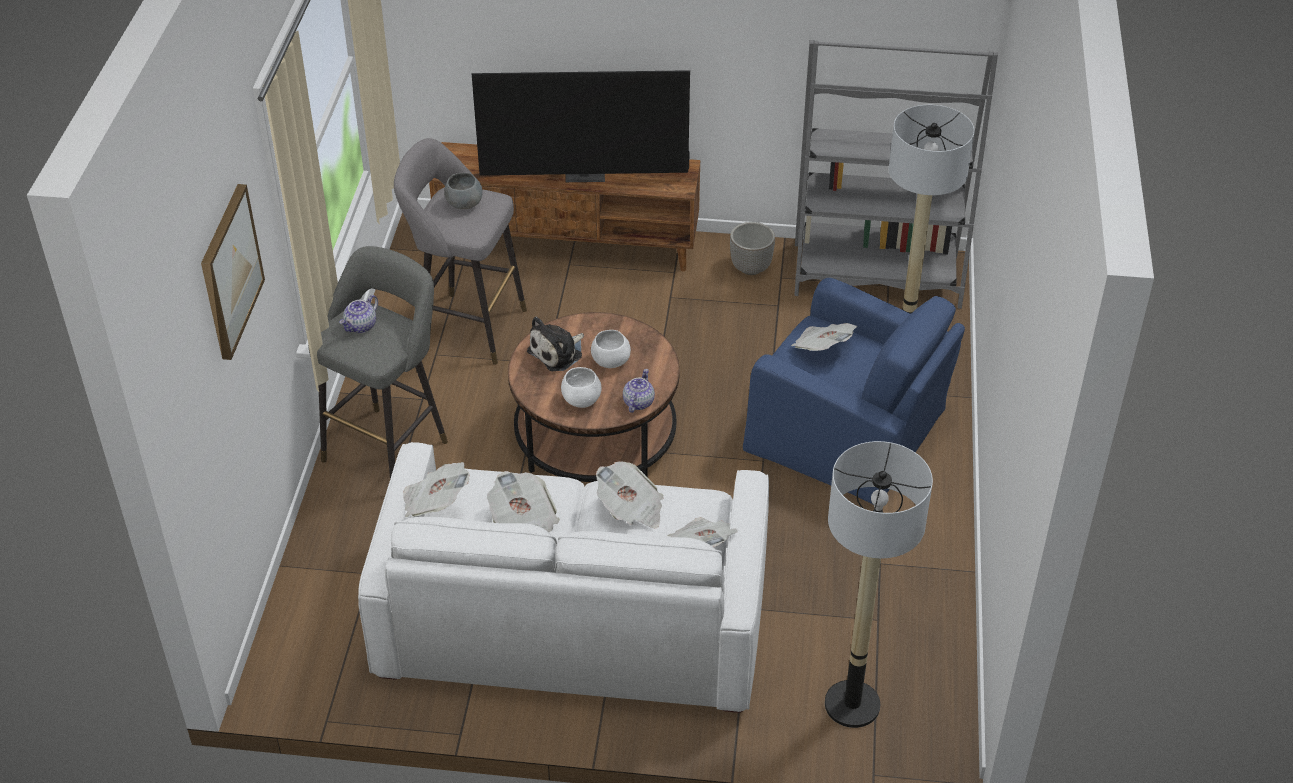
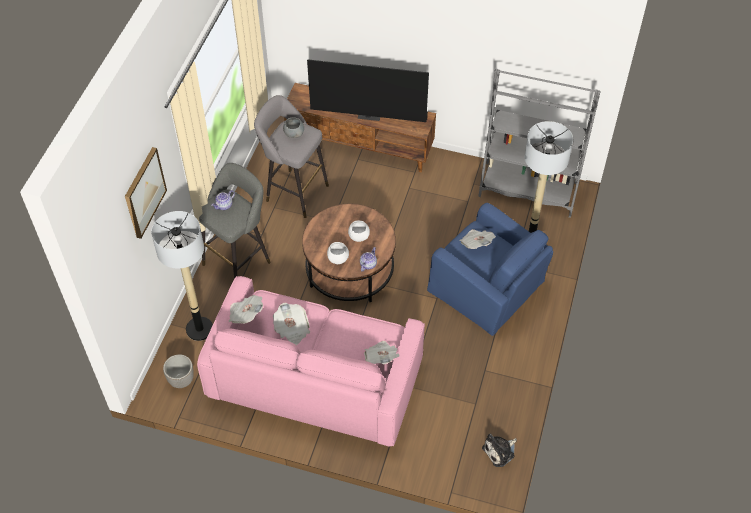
camera: 10 degrees right, 10 degrees up
(558, 353) = (331, 227): plush toy -> plush toy (500, 451)
(572, 621) = (314, 379): white sofa -> pink sofa
(631, 509) = (349, 330): newspaper -> none
(750, 268) = (458, 175): planter -> planter (181, 380)
(852, 705) = (449, 451): floor lamp -> floor lamp (199, 329)

